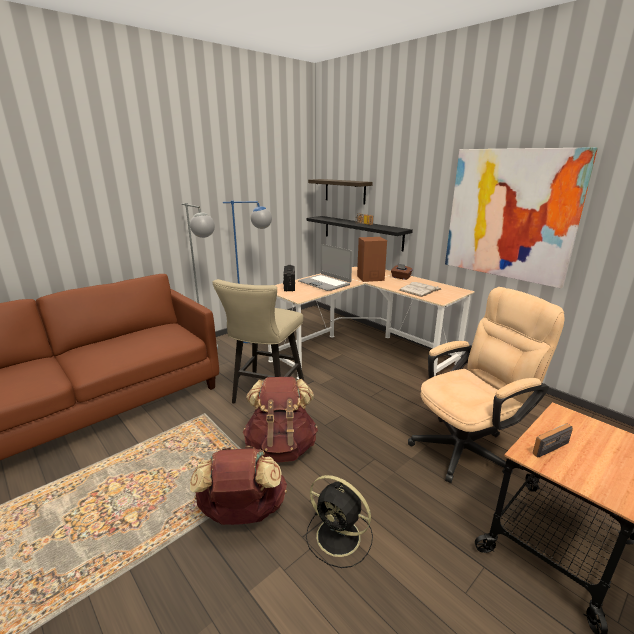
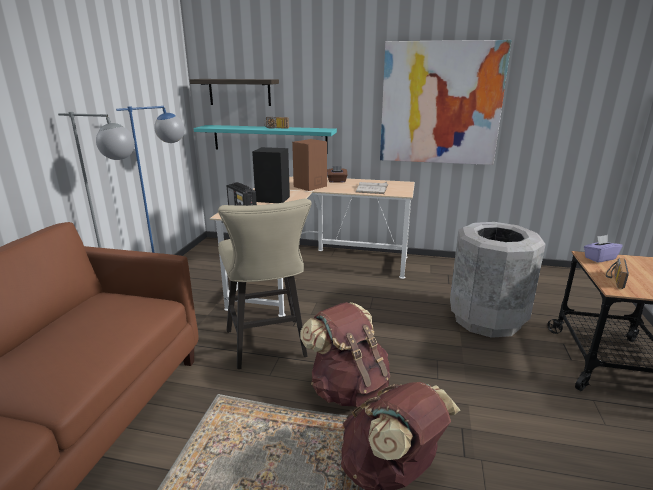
camera: 35 degrees left, 0 degrees up
(324, 283) = (273, 199): laptop -> black speaker
(340, 537) = (491, 438): black fan -> none
(362, 232) = (269, 139): black shelf -> turquoise shelf
(468, 446) = (486, 319): beige office chair -> grey trash can
(573, 420) = (599, 258): none -> purple tissue box

